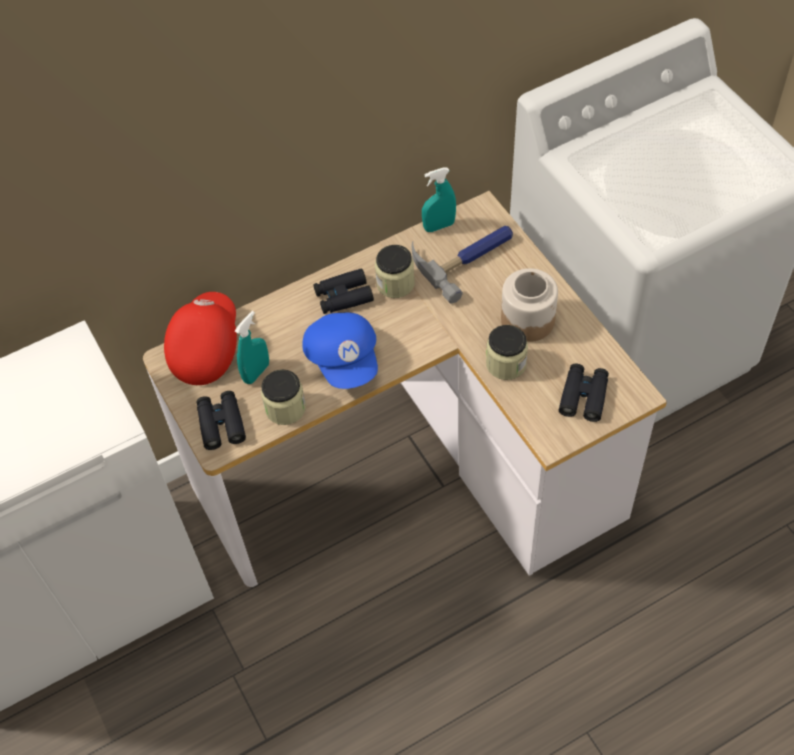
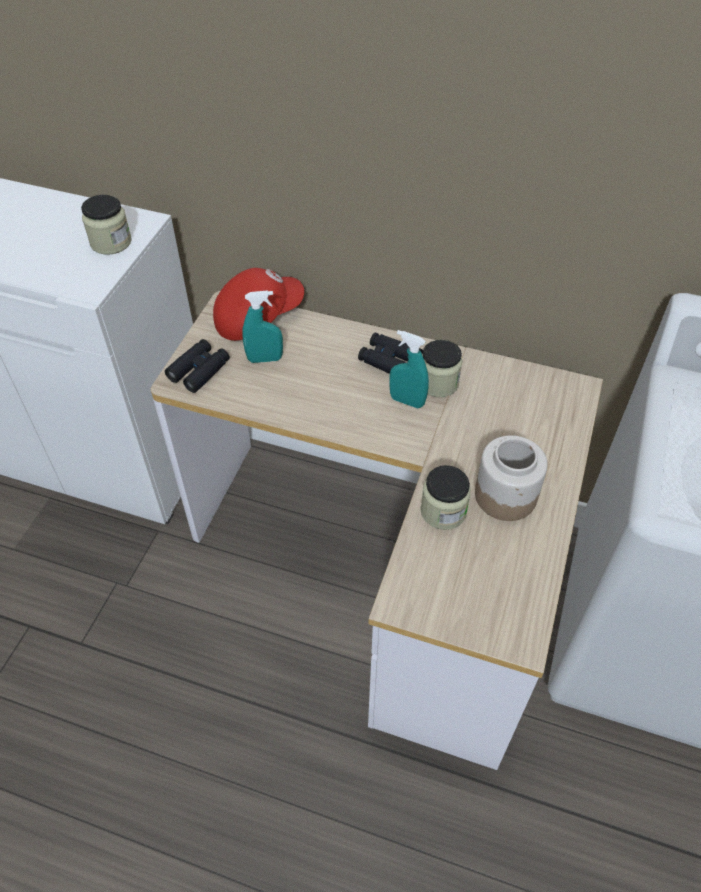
camera: 45 degrees right, 5 degrees down
(285, 408) = (249, 397): jar -> jar (111, 242)
(344, 359) = (331, 401): blue cap -> none
(439, 226) = (526, 372): turquoise spray bottle -> turquoise spray bottle (407, 401)
(466, 257) = (518, 409): hammer -> none
(583, 396) = (473, 595): black binoculars -> none

